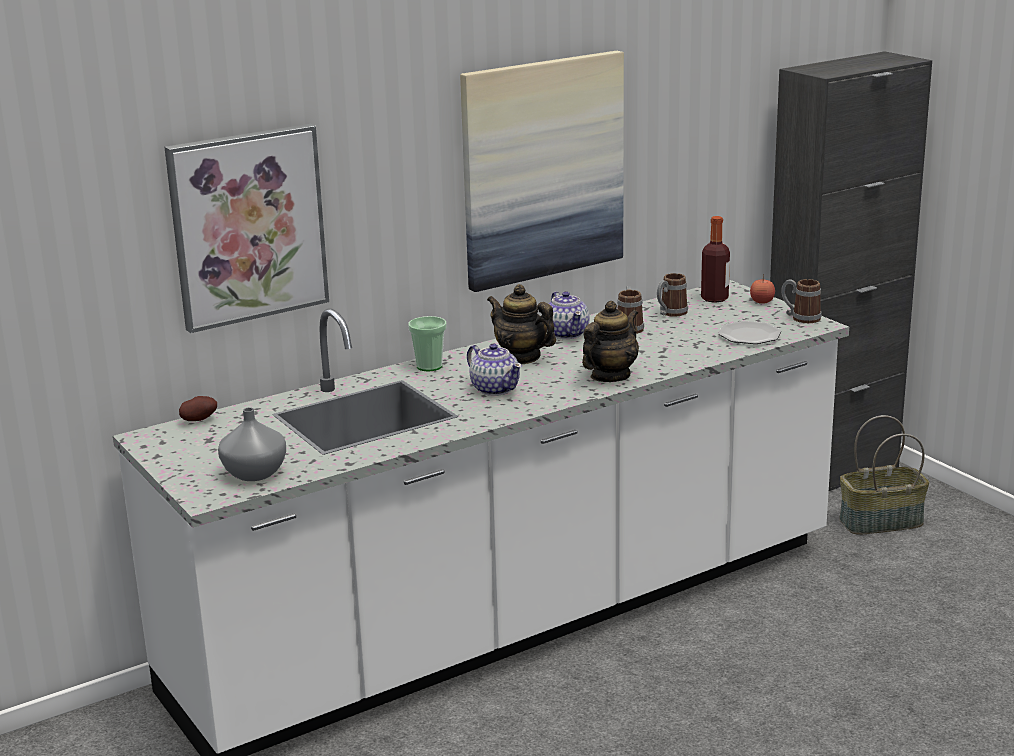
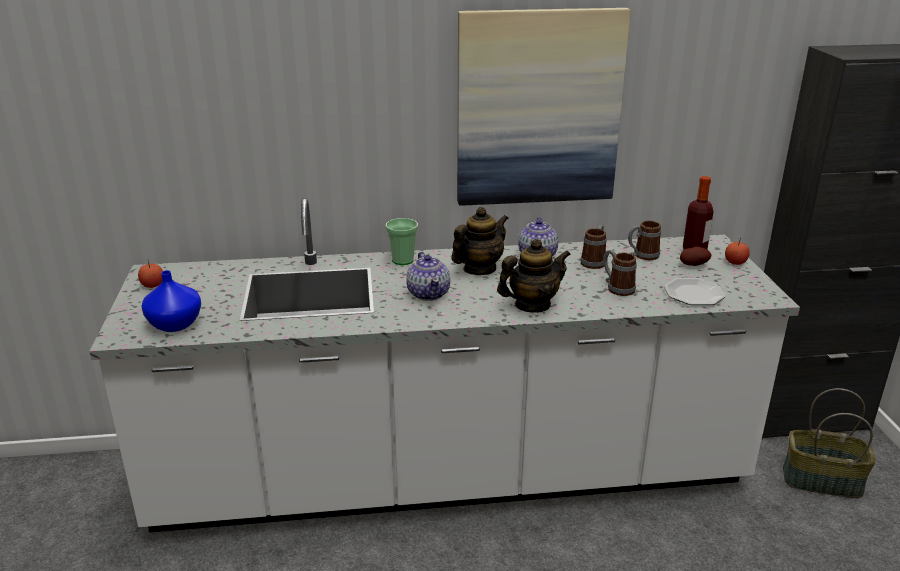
camera: 25 degrees right, 5 degrees up
(171, 448) = (153, 285): none -> apple
(199, 420) = (198, 266): potato -> potato (693, 265)
(248, 226) = (251, 119): picture -> none
(255, 474) = (175, 325): grey vase -> blue vase
(521, 357) = (479, 269): teapot -> teapot turned 75 degrees clockwise
(800, 318) = (758, 287): mug -> mug (617, 288)

